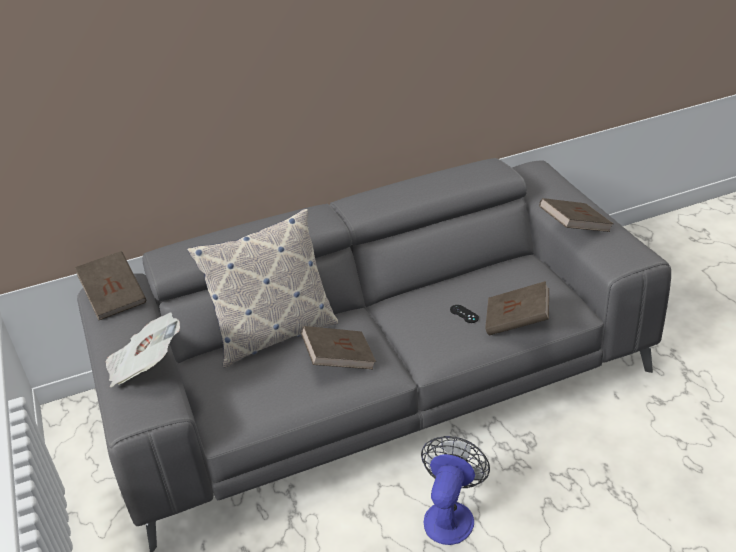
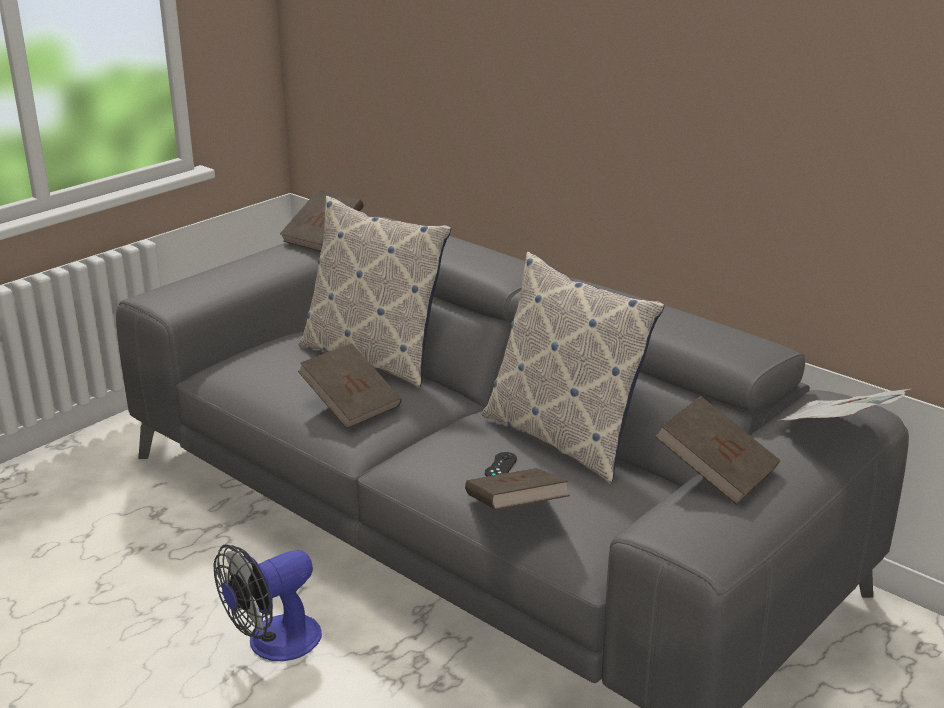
camera: 60 degrees right, 10 degrees down
(145, 366) = (225, 280): newspaper -> newspaper (837, 433)
(445, 282) = (563, 438): none -> pillow
(451, 514) = (273, 643): fan -> fan turned 150 degrees clockwise

